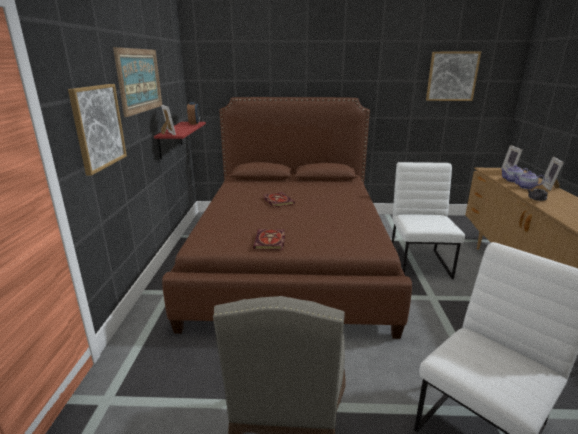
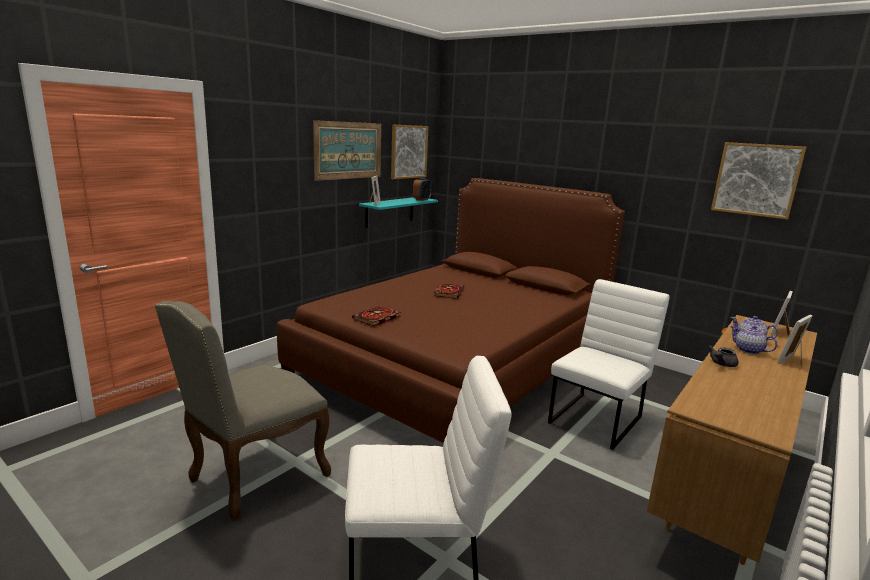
camera: 35 degrees right, 5 degrees down
(98, 127) = (274, 184): picture -> picture (408, 151)
(170, 140) = (389, 212): red shelf -> turquoise shelf

